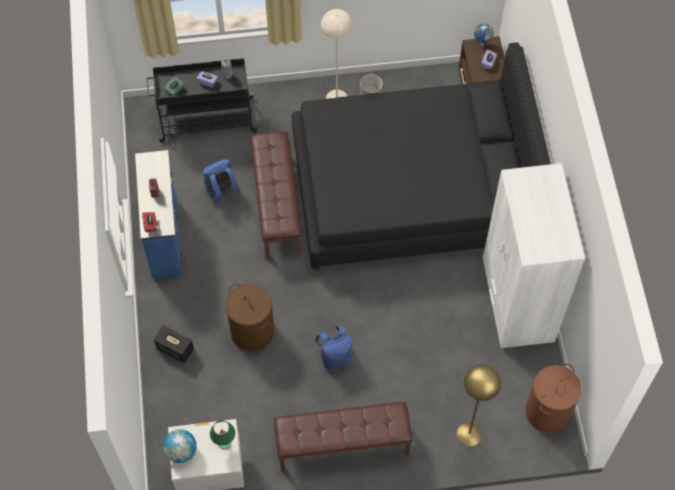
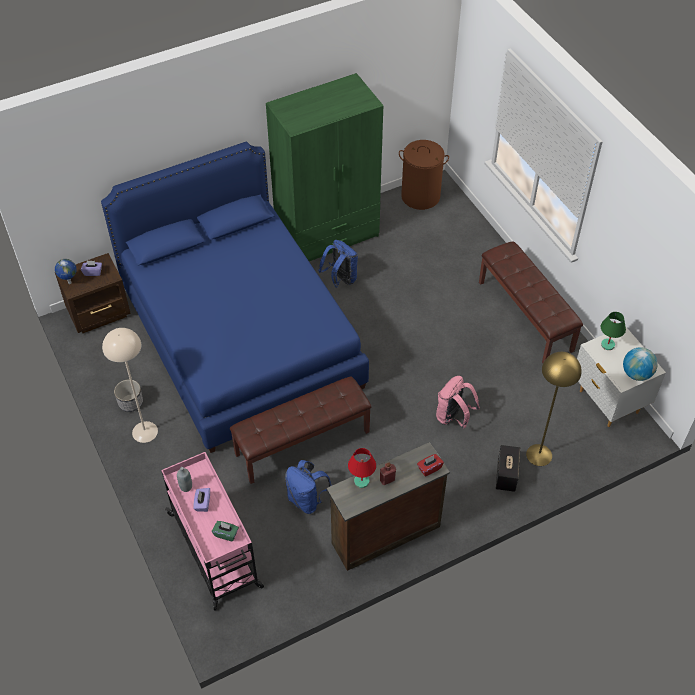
camera: 110 degrees left, 10 degrees down
(162, 174) = (361, 481): none -> red table lamp
(165, 237) = (384, 533): blue dresser -> brown dresser
(205, 120) = (215, 551): black cart -> pink cart
(252, 331) = (453, 417): brown laundry basket -> pink backpack
(335, 357) = (446, 345): blue backpack -> blue backpack (340, 279)
(411, 190) = (240, 337): black bed -> blue bed
(469, 434) = (467, 238): yellow floor lamp -> yellow floor lamp (539, 455)
(517, 301) = (328, 235): white wardrobe -> green wardrobe

